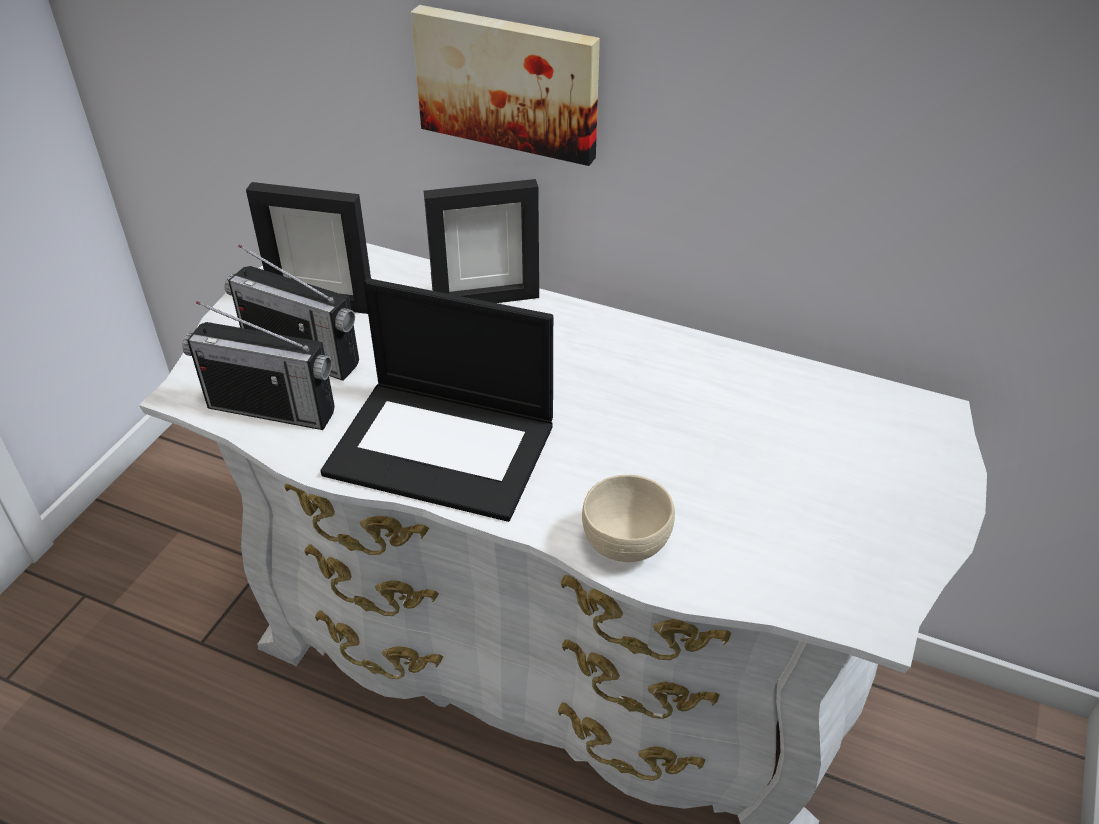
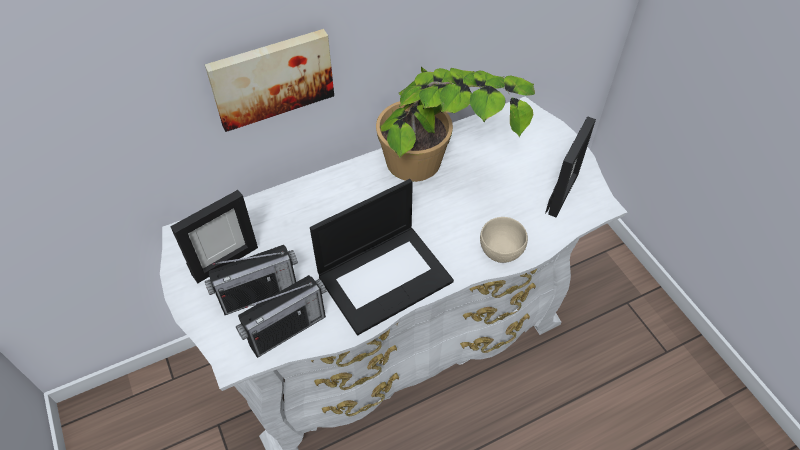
camera: 50 degrees left, 10 degrees up
(486, 298) = (298, 196): picture frame -> picture frame (562, 193)
(681, 397) = (437, 175): none -> potted plant

